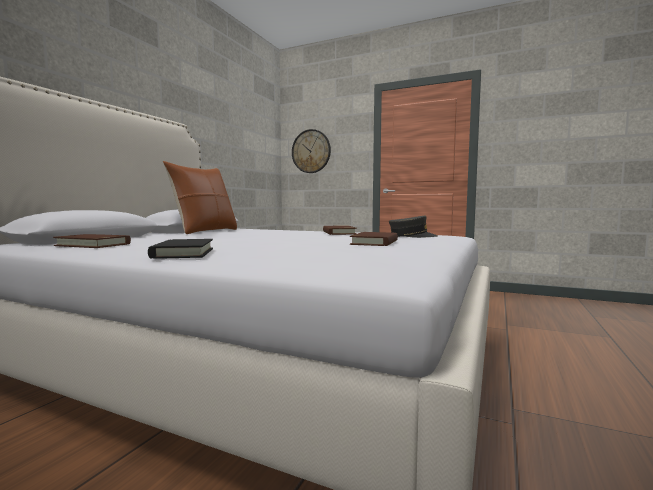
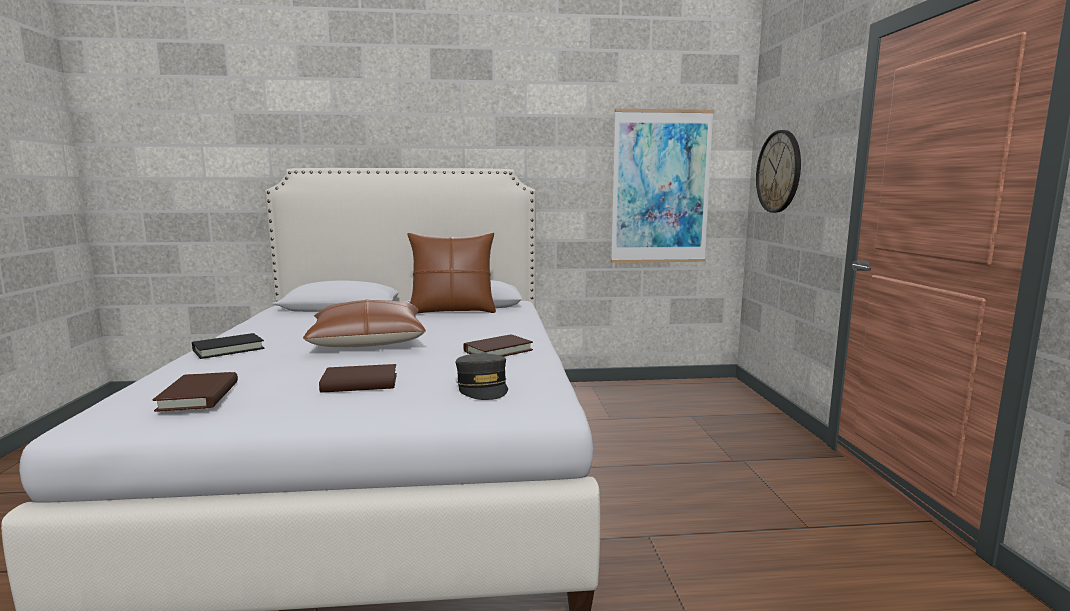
camera: 60 degrees right, 5 degrees up
(93, 245) = (287, 320): brown book -> brown book (199, 396)
(250, 155) = (660, 187): none -> picture
(257, 239) = (368, 341): none -> brown pillow

